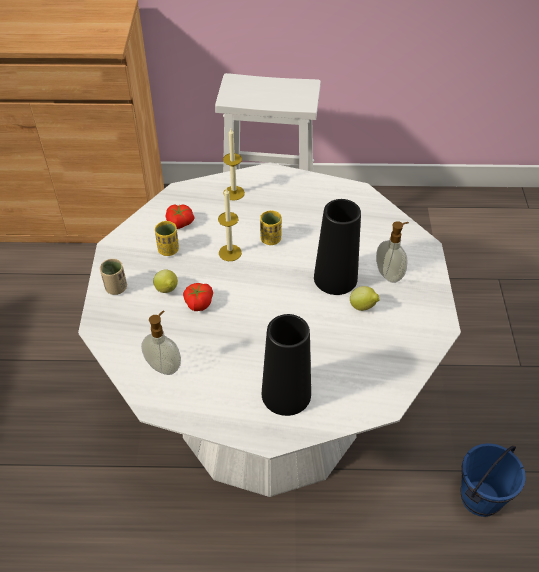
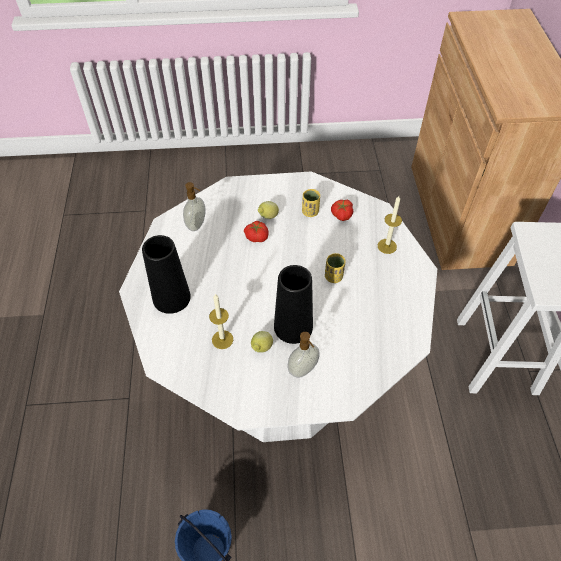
camera: 85 degrees right, 5 degrees up
(116, 288) = (267, 188): beige cup -> none
(230, 253) = (313, 250): candle -> candle (222, 339)

